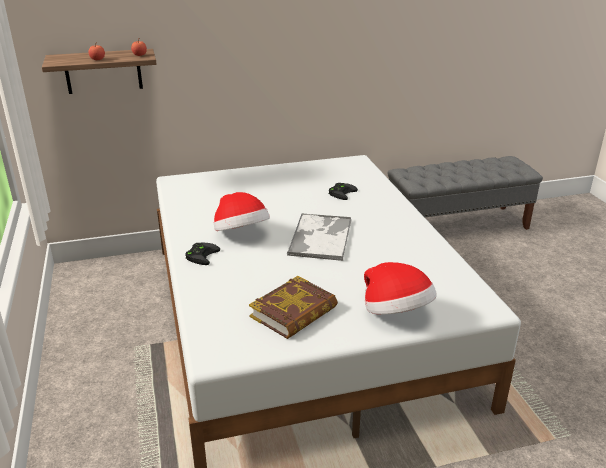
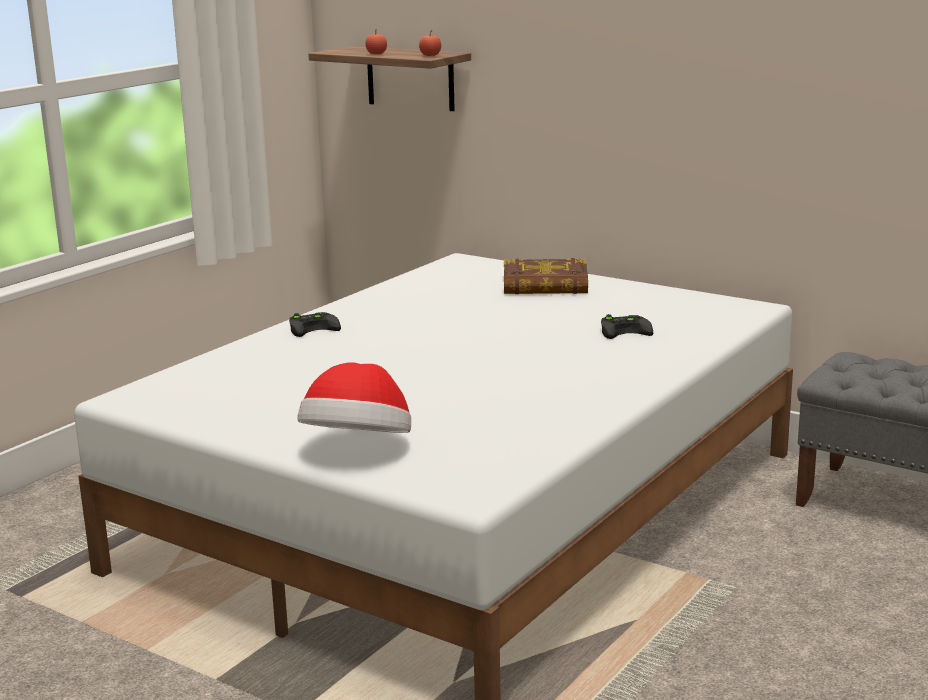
camera: 50 degrees right, 10 degrees down
(241, 234) = (398, 326): hat -> none
(294, 312) = (267, 402): book -> book (545, 285)
(320, 237) = (473, 359): tray -> none

